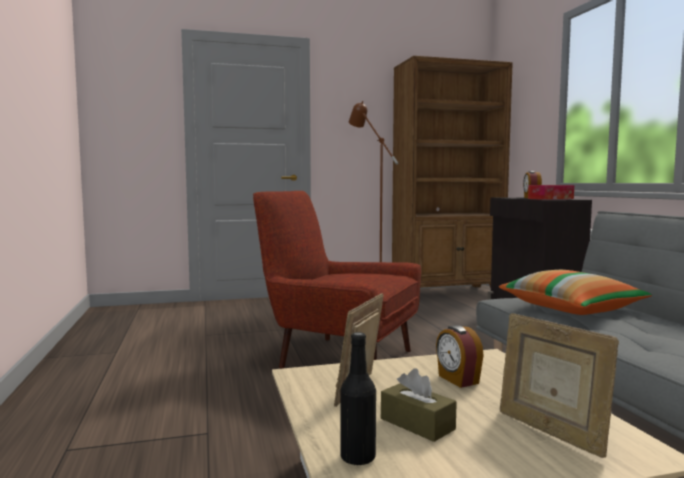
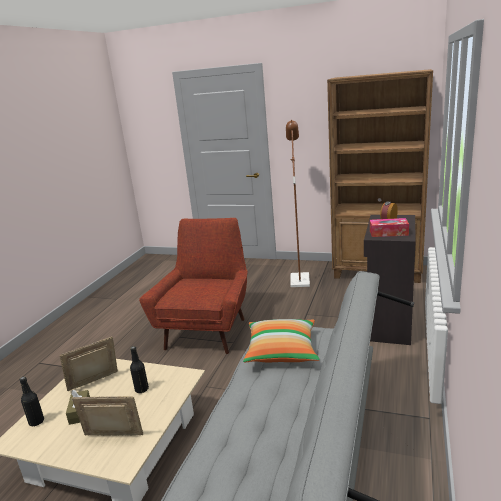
camera: 35 degrees right, 15 degrees up
(338, 357) = (208, 330): red armchair -> red armchair turned 45 degrees clockwise
(457, 380) = (141, 389): alarm clock -> black bottle
(550, 432) = (114, 438): picture frame -> picture frame turned 90 degrees clockwise

